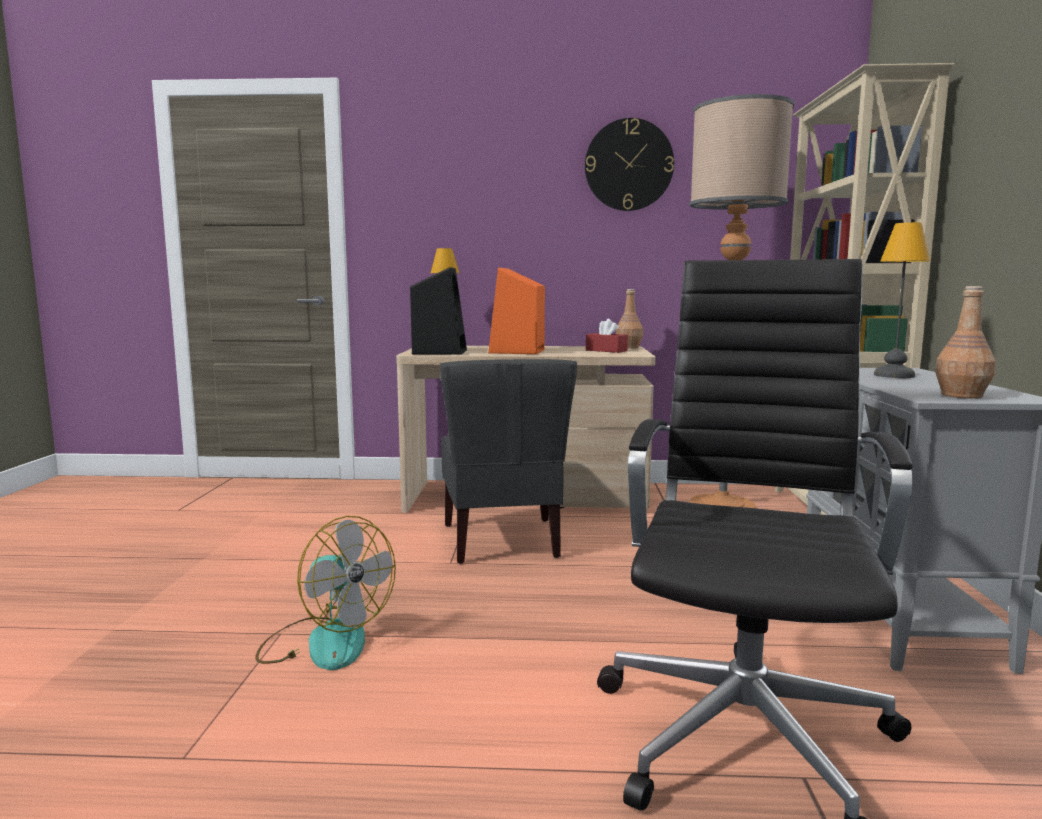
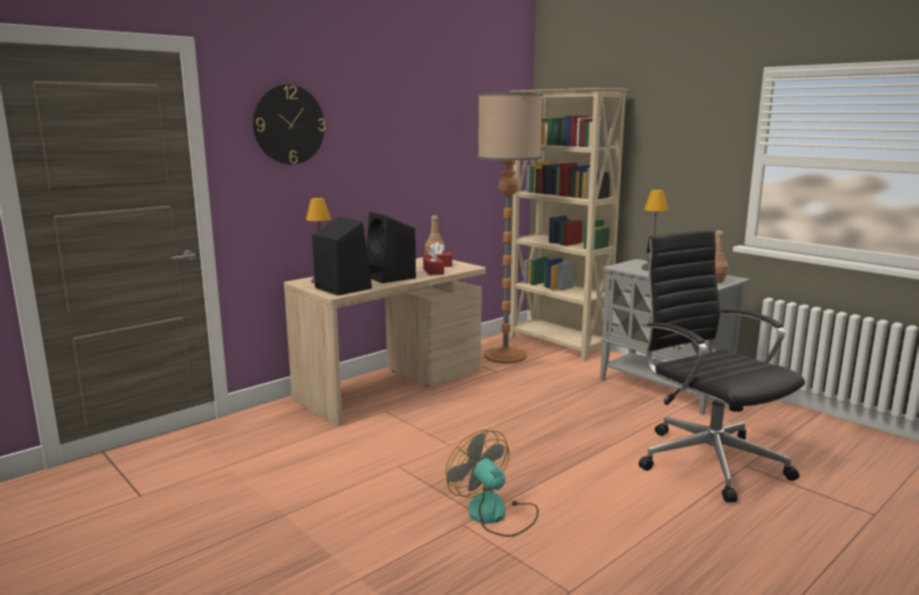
camera: 45 degrees left, 5 degrees up
(325, 641) = (495, 514): fan -> fan turned 120 degrees counterclockwise
(502, 541) = (445, 420): grey chair -> none
(517, 351) = (391, 277): orange speaker -> black speaker
(578, 353) = (433, 271): none -> red tissue box
(629, 165) = (418, 122): wall clock -> wall clock (289, 125)

